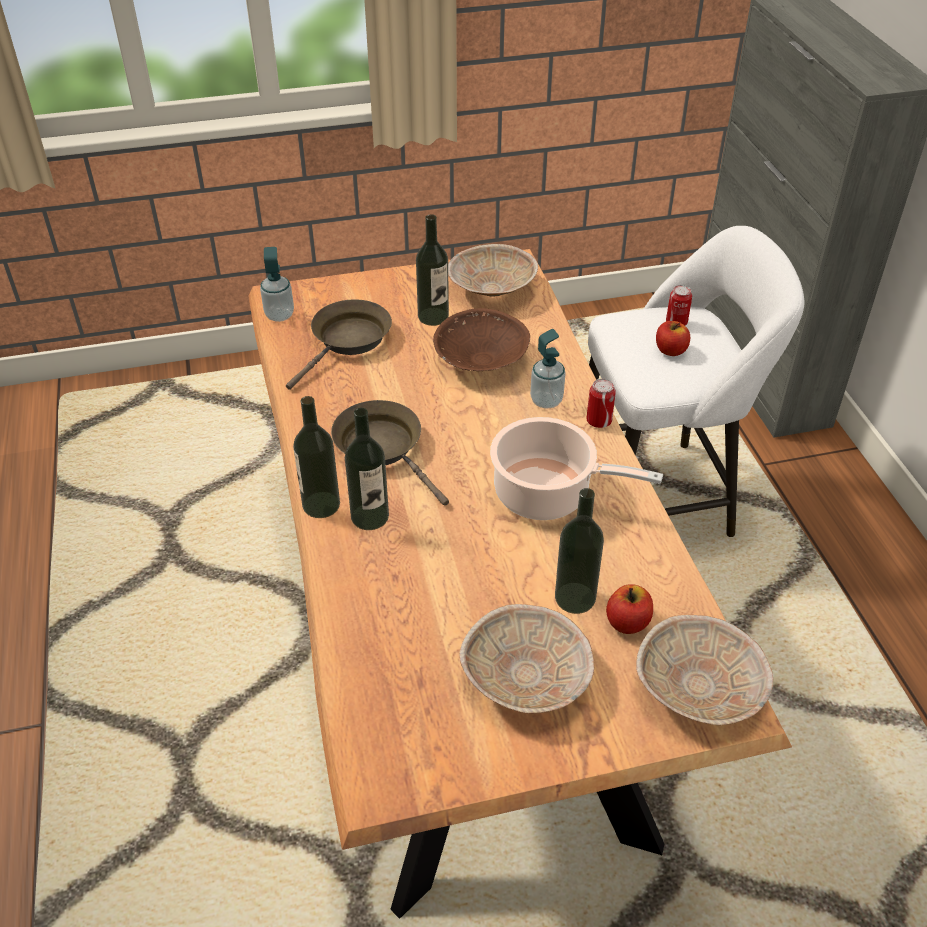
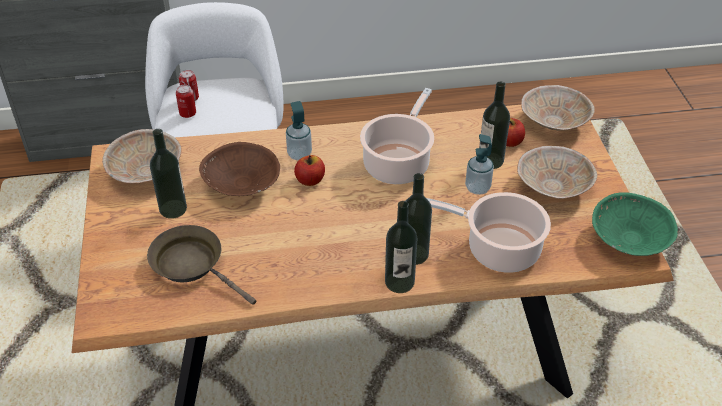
camera: 85 degrees left, 0 degrees up
(279, 315) = (134, 315): soap dispenser -> soap dispenser (477, 188)
(383, 448) = (339, 245): brown frying pan -> none
(383, 604) = (498, 249): none -> cooking pot
(410, 775) = (629, 240): none -> green bowl
(599, 421) = (327, 132): can -> can (188, 113)
(670, 350) = (223, 106): apple -> apple (310, 180)

